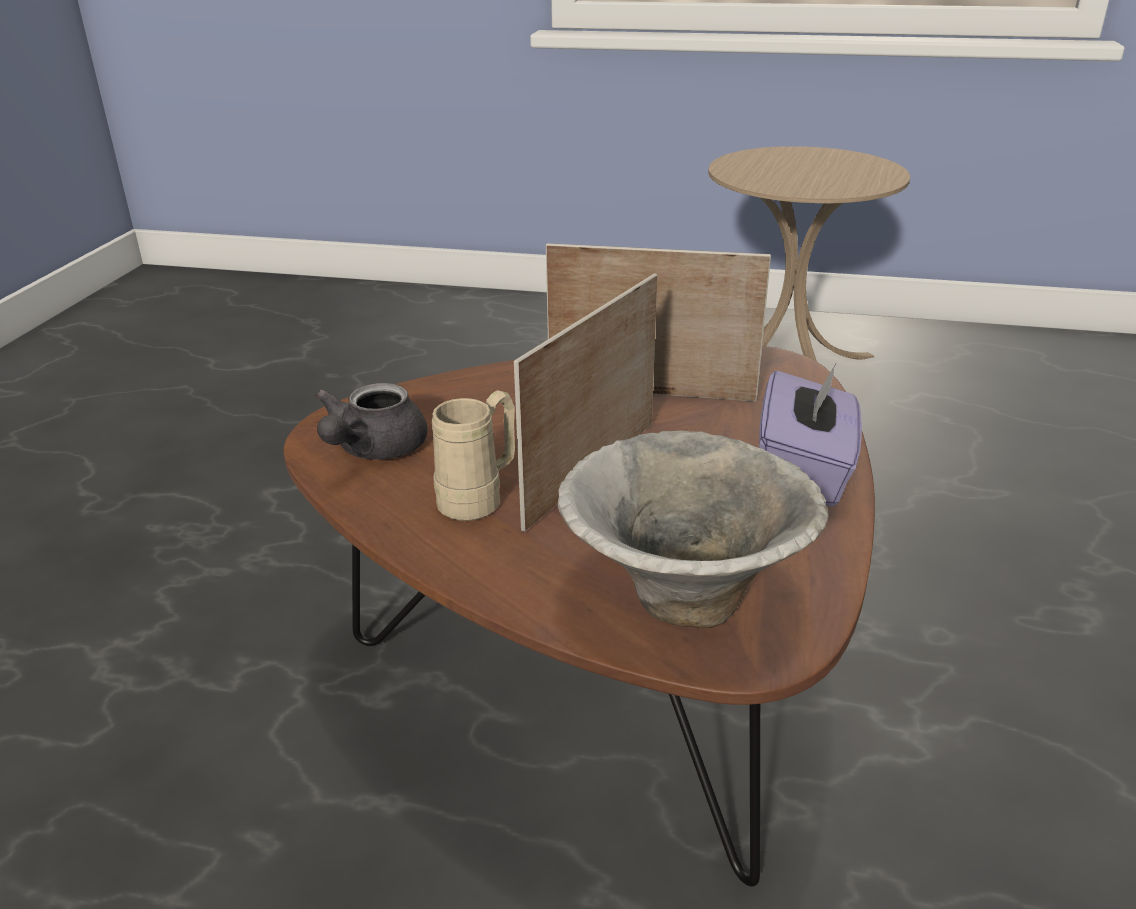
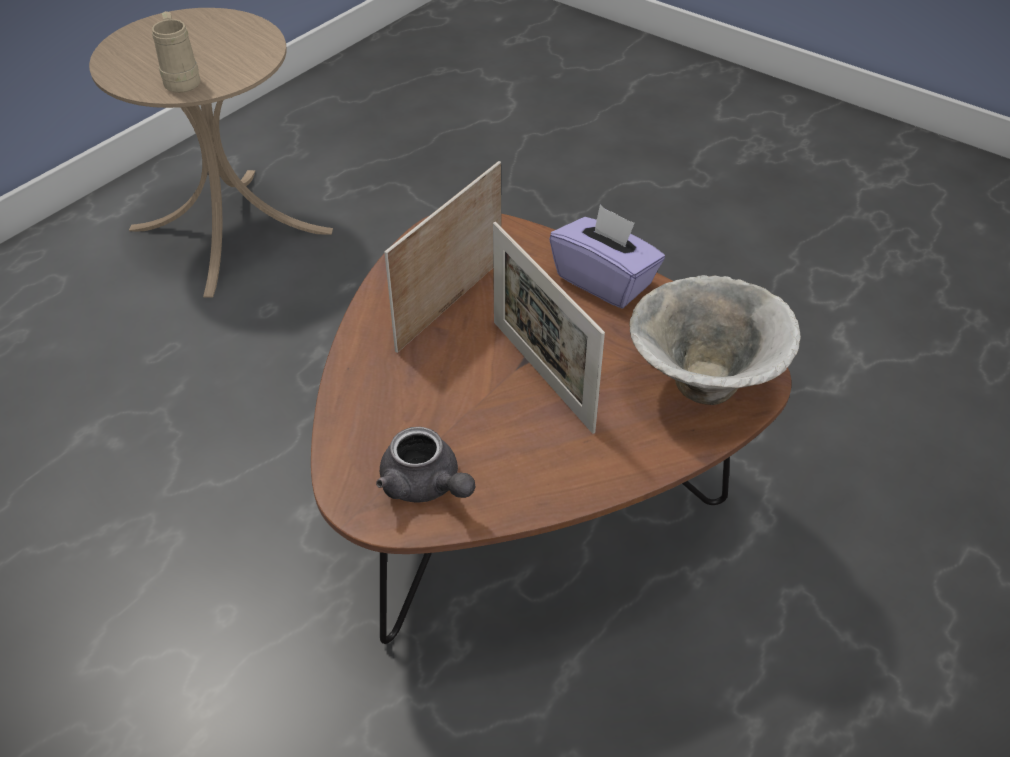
camera: 65 degrees left, 15 degrees up
(480, 499) = (539, 443): beige mug -> beige mug (182, 79)

